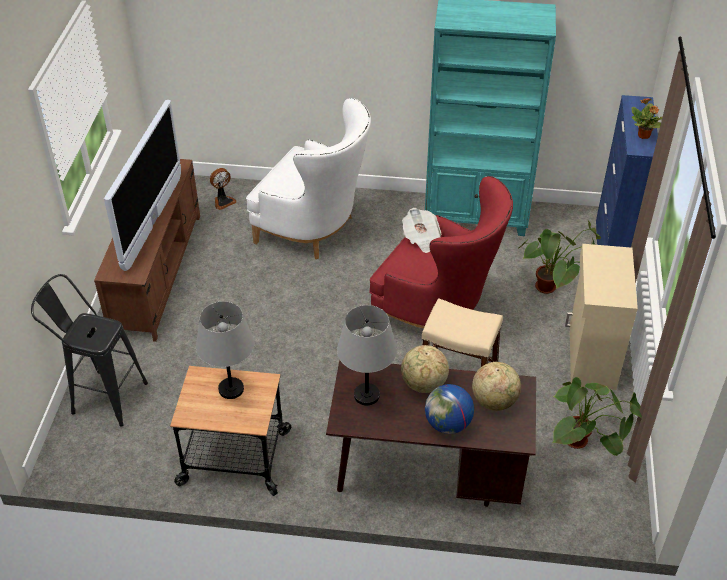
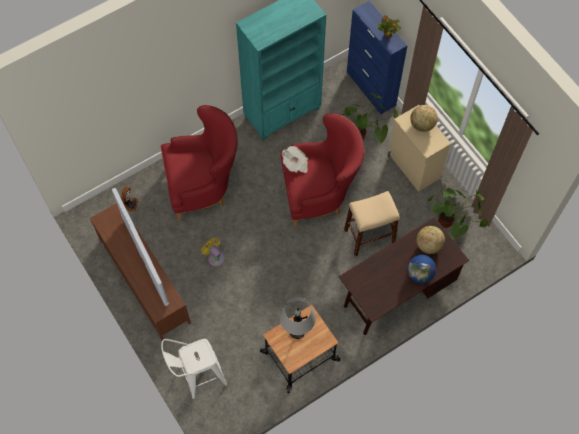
camera: 40 degrees left, 20 degrees up
(102, 396) = (197, 376): black stool -> white stool
(253, 299) = (215, 257): none -> yellow fan
(315, 231) = (204, 186): white armchair -> red armchair
(366, 395) = (370, 287): grey table lamp -> none
(423, 384) = (390, 260): globe -> globe (422, 125)

